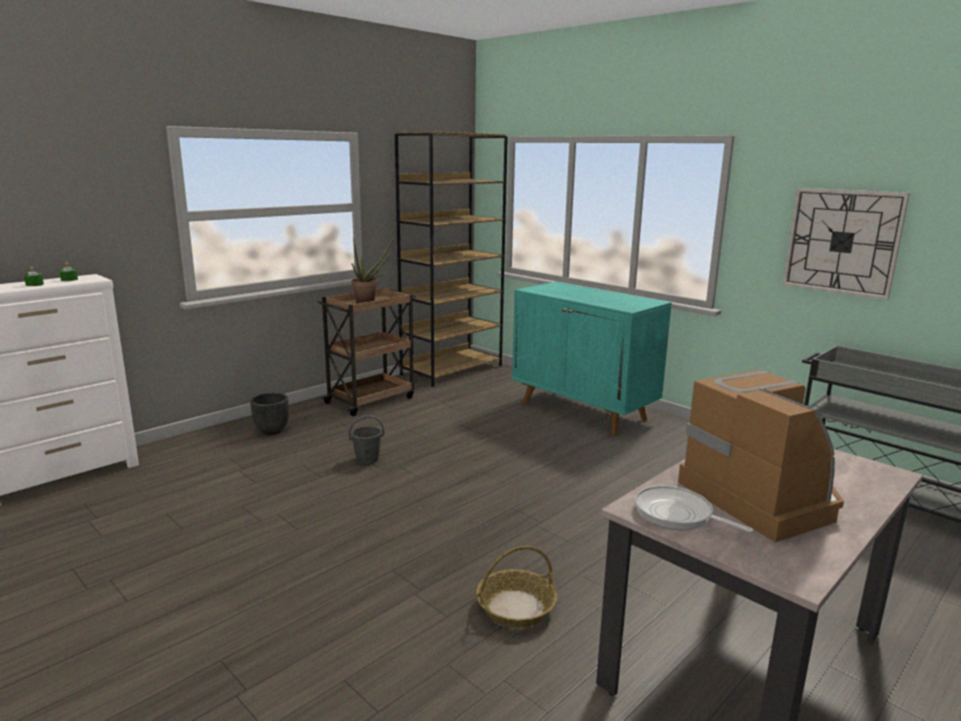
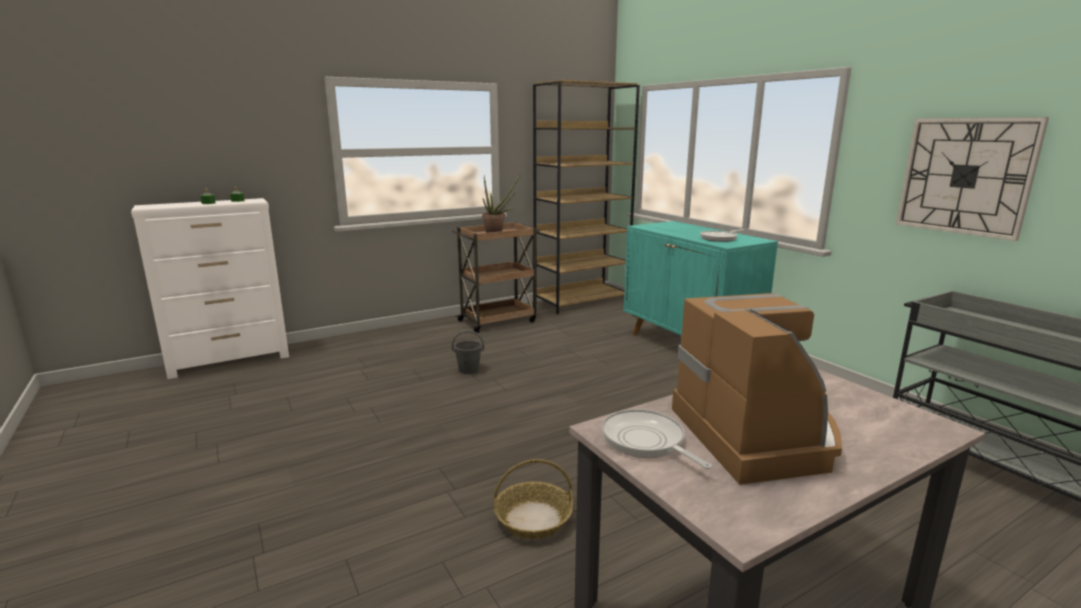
camera: 15 degrees right, 0 degrees up
(272, 431) = (404, 339): black planter -> none
(617, 301) = (720, 238): none -> frying pan

